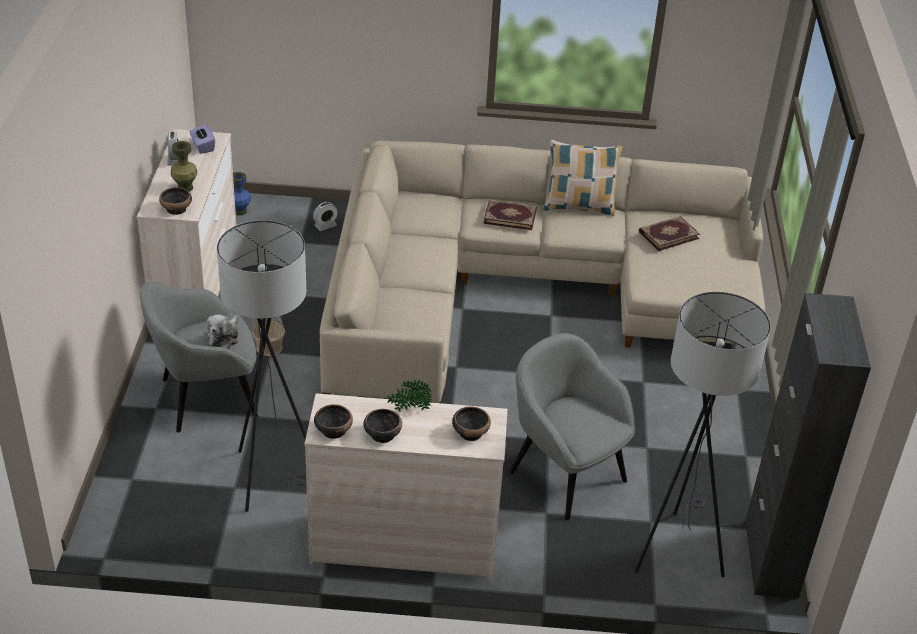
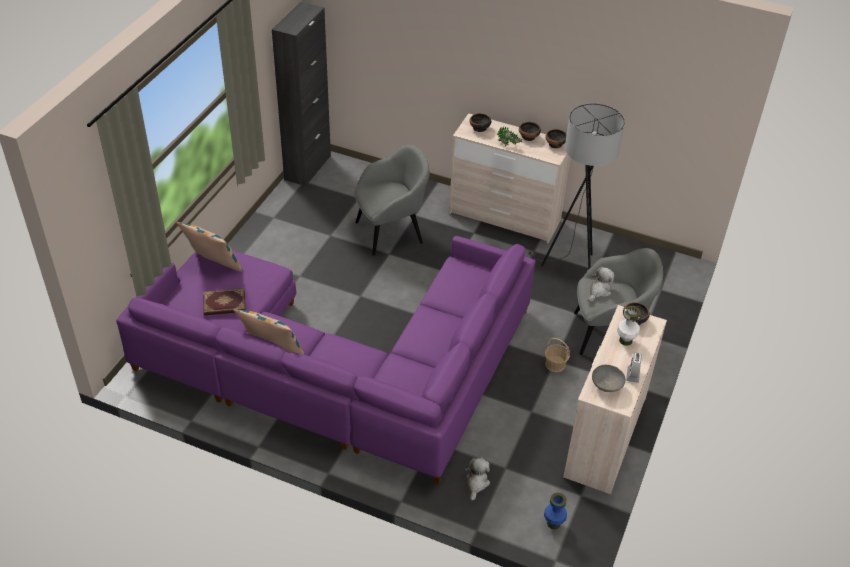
camera: 160 degrees left, 5 degrees up
(185, 187) = (625, 340): green vase -> white vase
(203, 147) = (606, 386): purple tissue box -> grey bowl
(325, 226) = (476, 483): alarm clock -> plush toy
(510, 216) = (338, 353): book -> none
(524, 292) = (337, 367): beige sofa -> purple sofa
(565, 474) = (391, 232): grey armchair -> grey armchair turned 90 degrees counterclockwise
(676, 547) = (354, 183): grey floor lamp -> none
(720, 276) = (213, 267): none -> pillow

